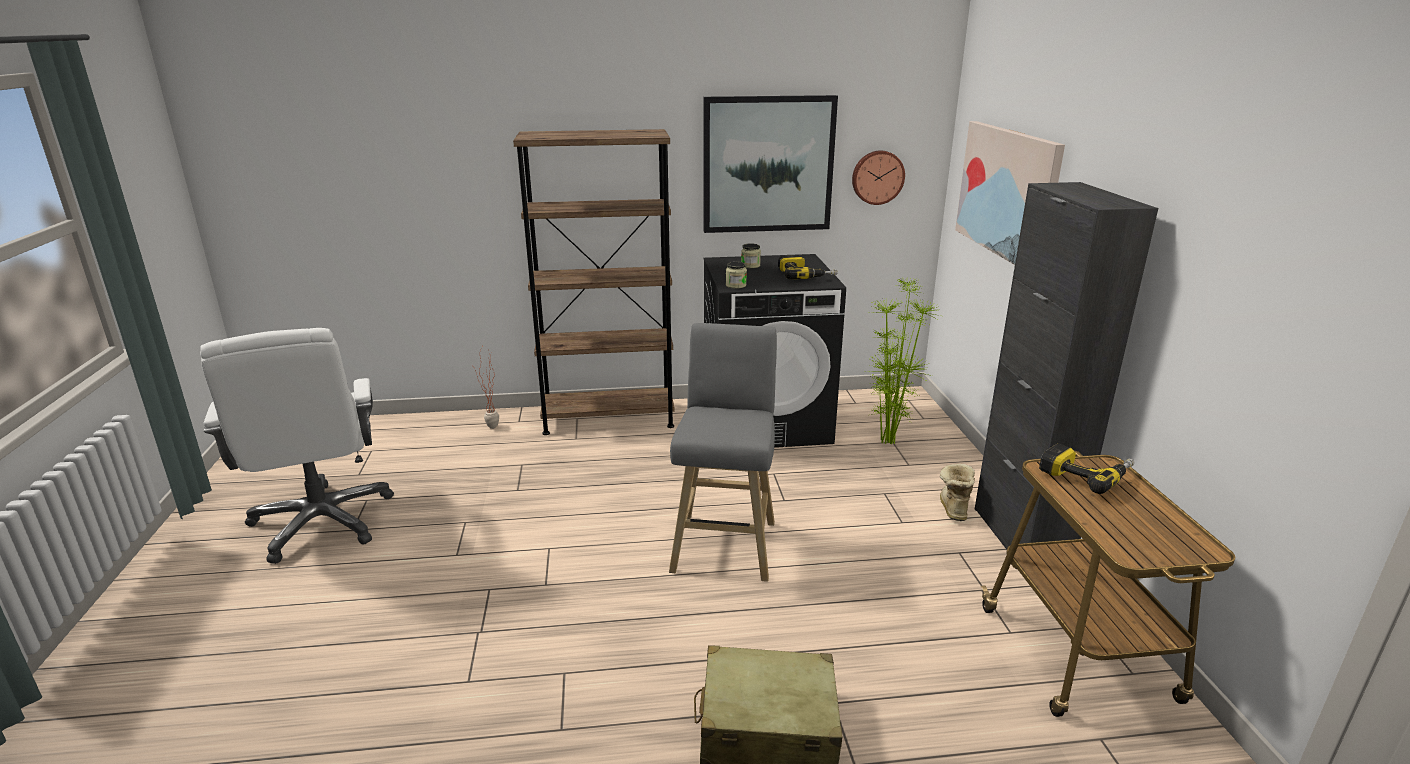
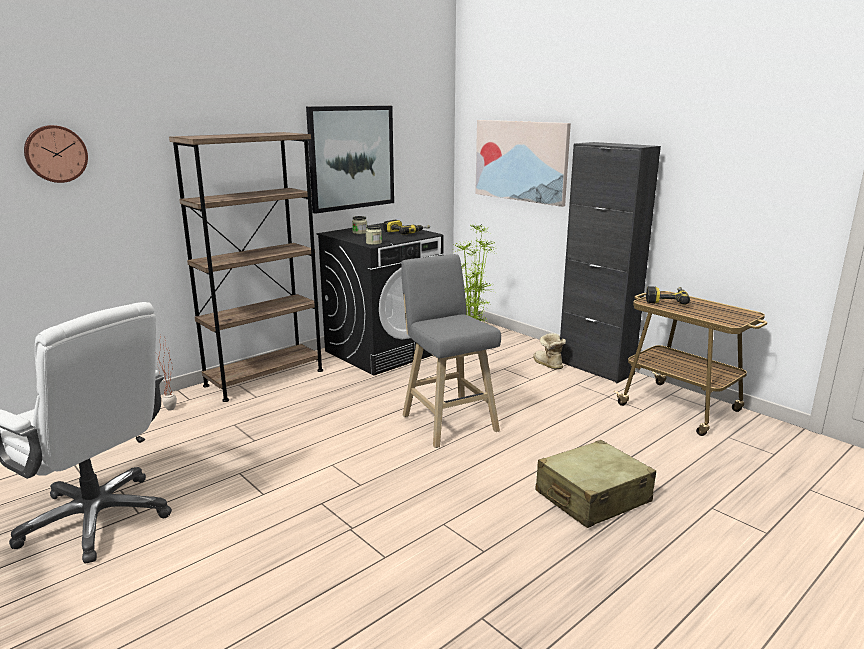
camera: 35 degrees left, 5 degrees down
(877, 177) = (417, 163): wall clock -> wall clock (55, 154)

